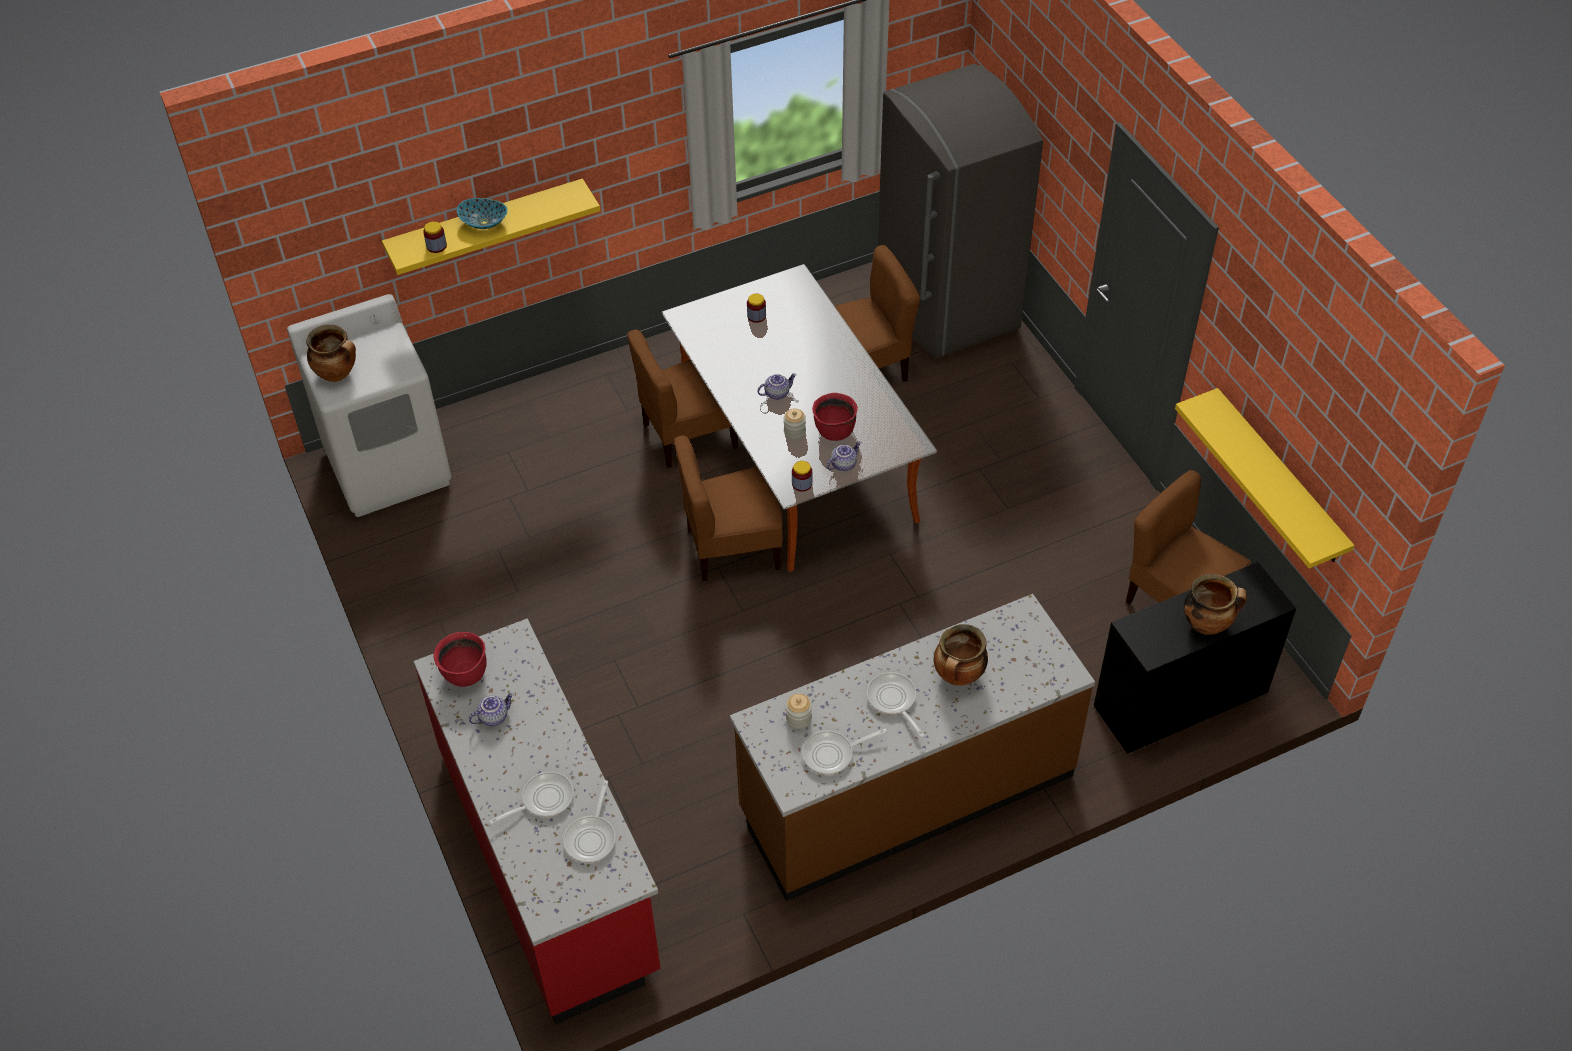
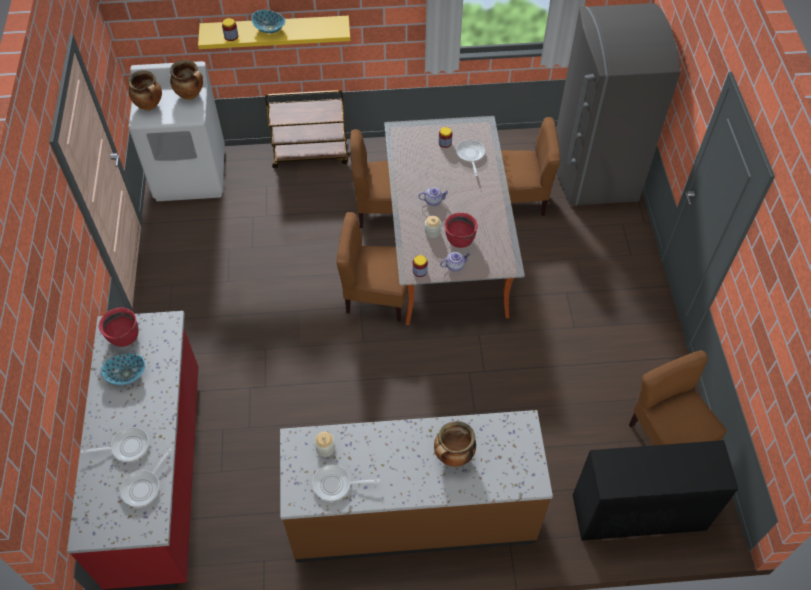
camera: 20 degrees right, 5 degrees up
(493, 716) = (126, 374): teapot -> bowl
(550, 391) = (311, 154): none -> brown cart
(893, 701) = (398, 458): frying pan -> frying pan (470, 155)
(1207, 624) = (663, 477): cooking pot -> cooking pot (191, 94)
(1279, 478) = (762, 383): yellow shelf -> none

